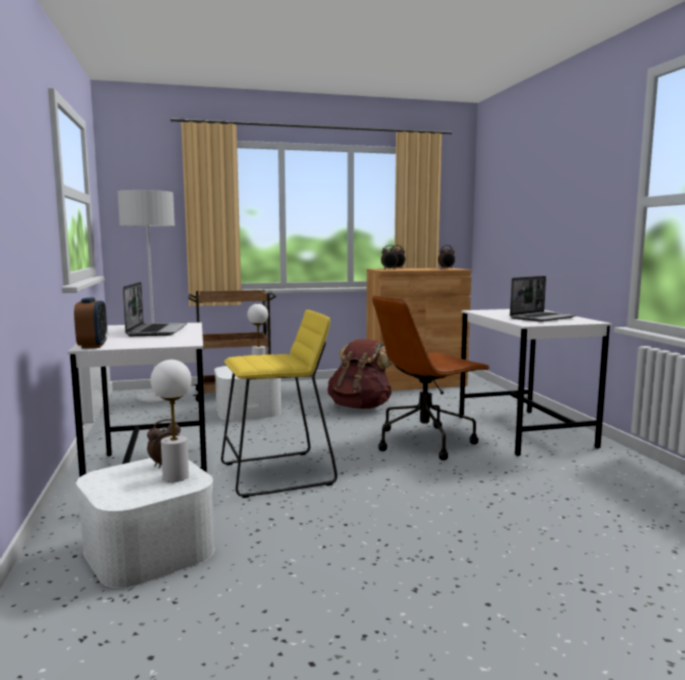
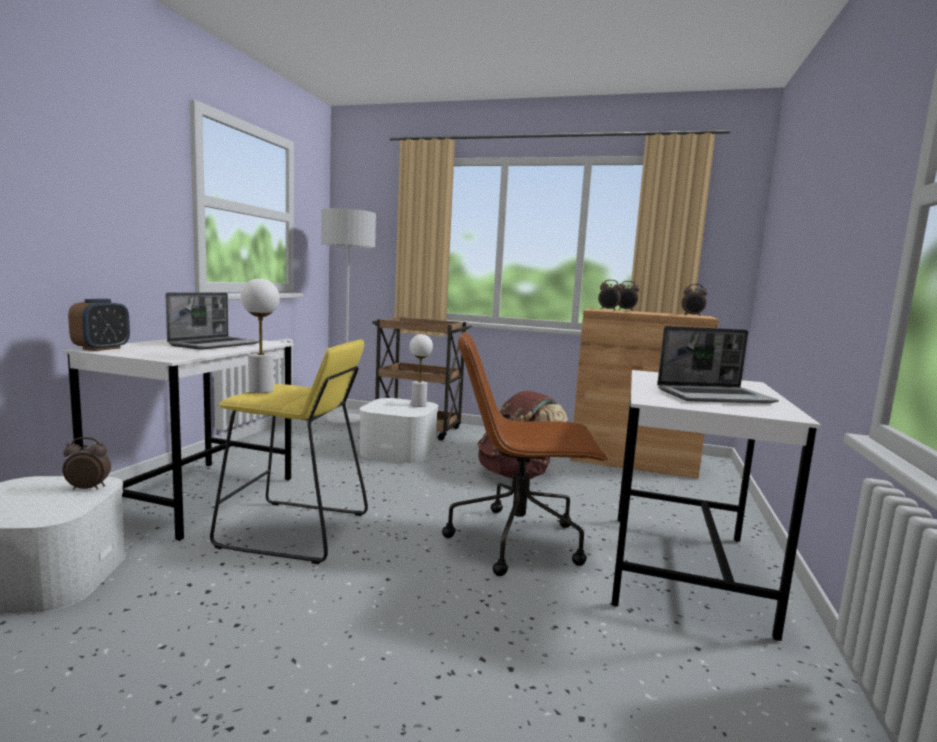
camera: 30 degrees right, 0 degrees up
(176, 477) = (60, 504): white table lamp -> white table lamp (261, 390)

